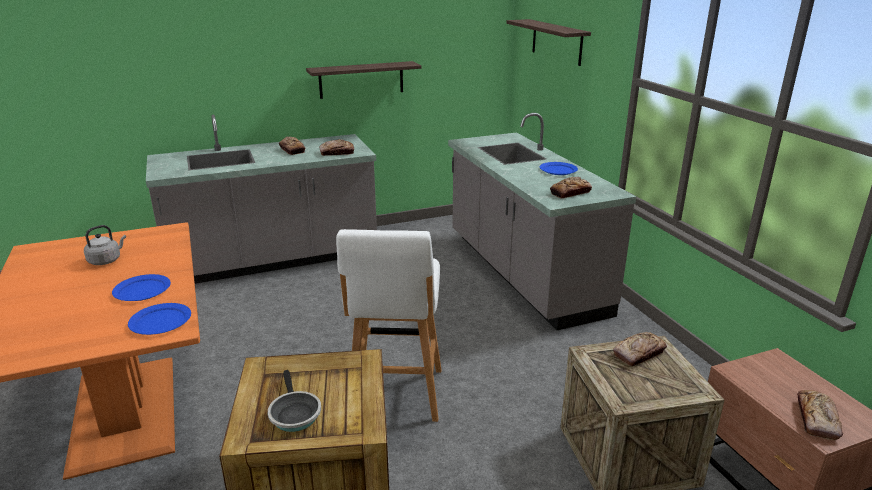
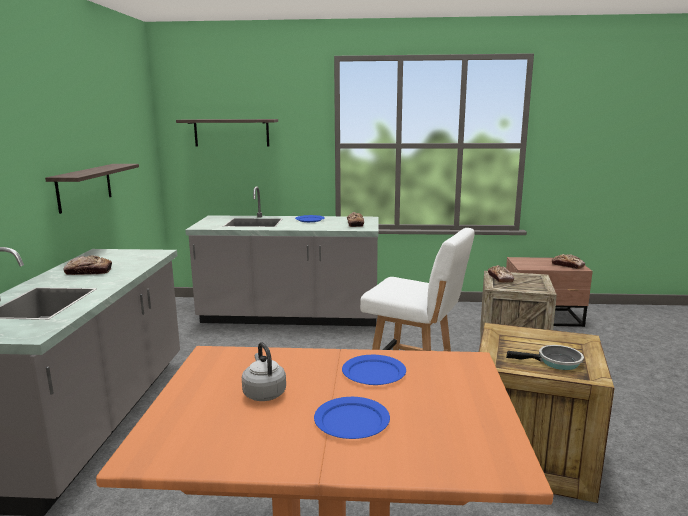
camera: 65 degrees left, 10 degrees down
(161, 321) = (453, 365): blue plate -> blue plate (352, 420)
(337, 153) = (141, 259): bread -> none

